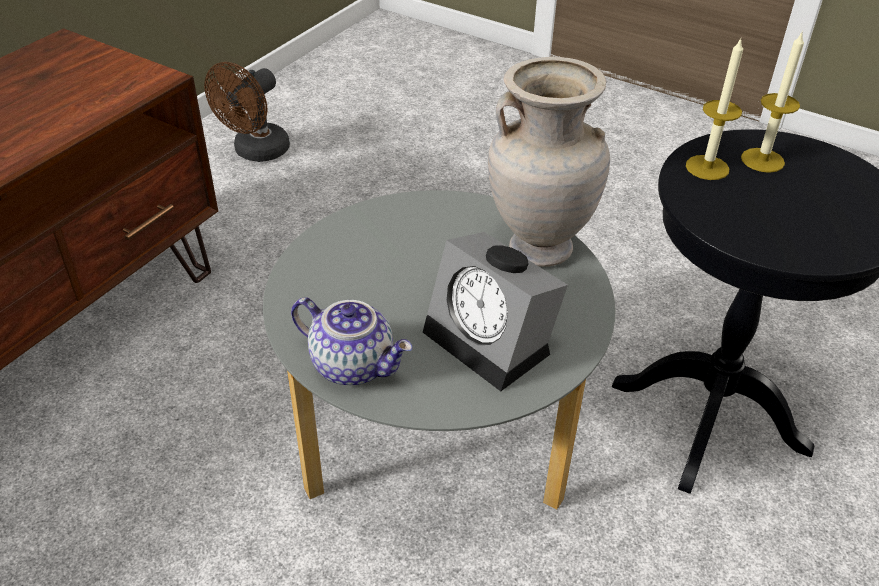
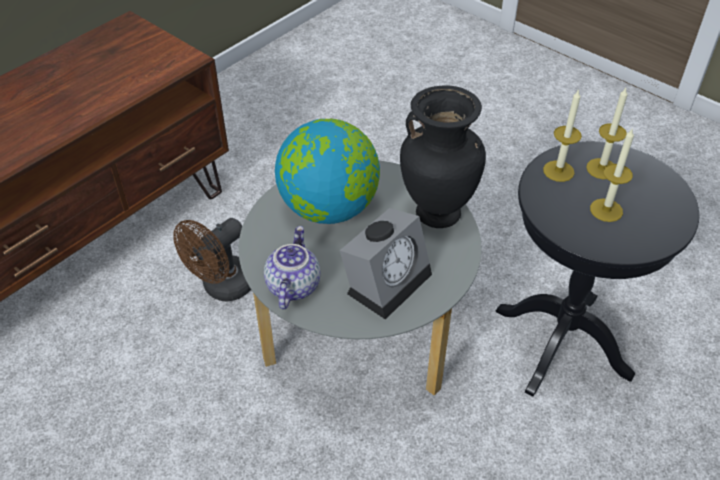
camera: 10 degrees right, 5 degrees up
(256, 153) = (267, 98): brown fan -> brown fan (222, 288)
(354, 364) = (292, 286): teapot -> teapot turned 120 degrees counterclockwise
(387, 256) = (329, 209): none -> globe
(493, 342) = (388, 280): alarm clock -> alarm clock turned 105 degrees counterclockwise
(539, 248) = (437, 213): beige vase -> black vase
(788, 209) = (606, 210): none -> candle

